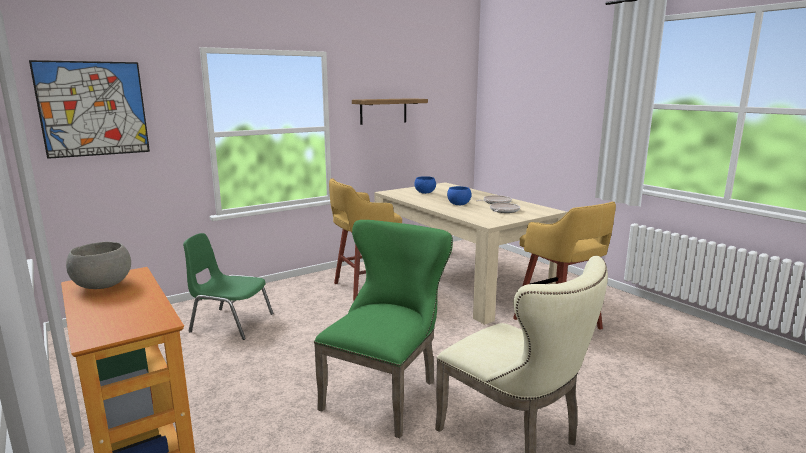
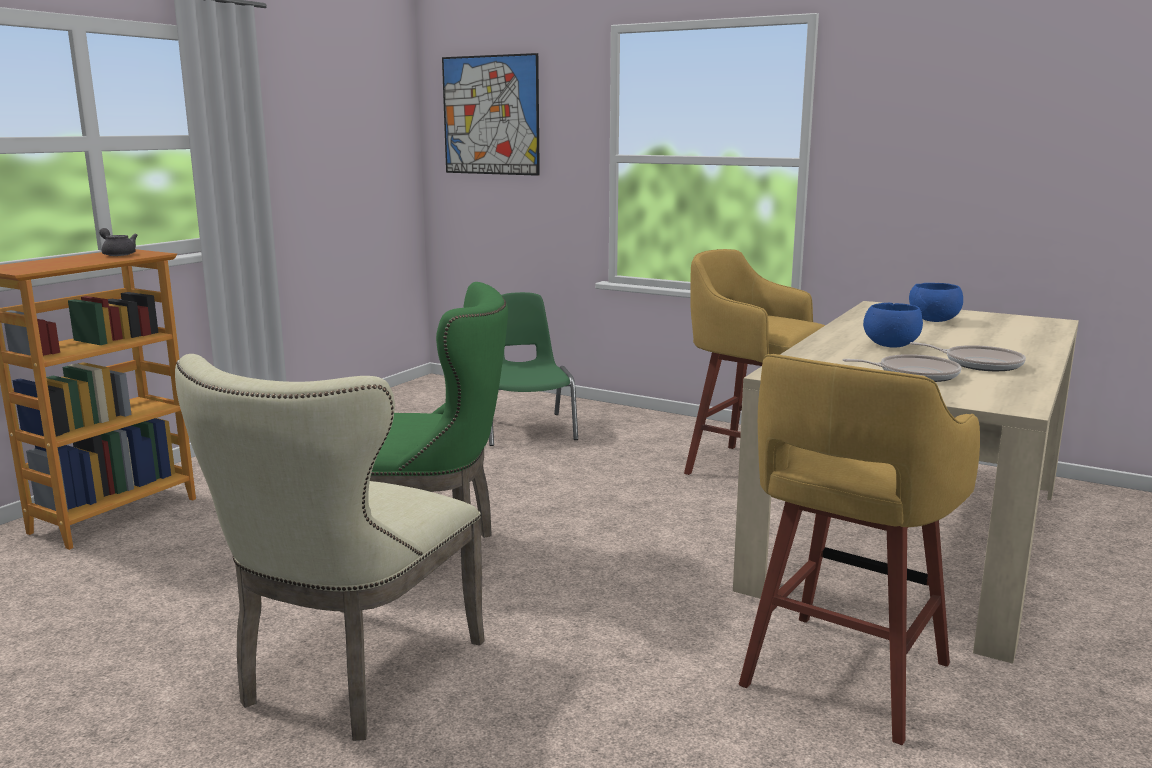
camera: 65 degrees right, 0 degrees up
(102, 286) = (118, 254): grey bowl -> grey teapot
(383, 111) = (942, 133): shelf -> none

